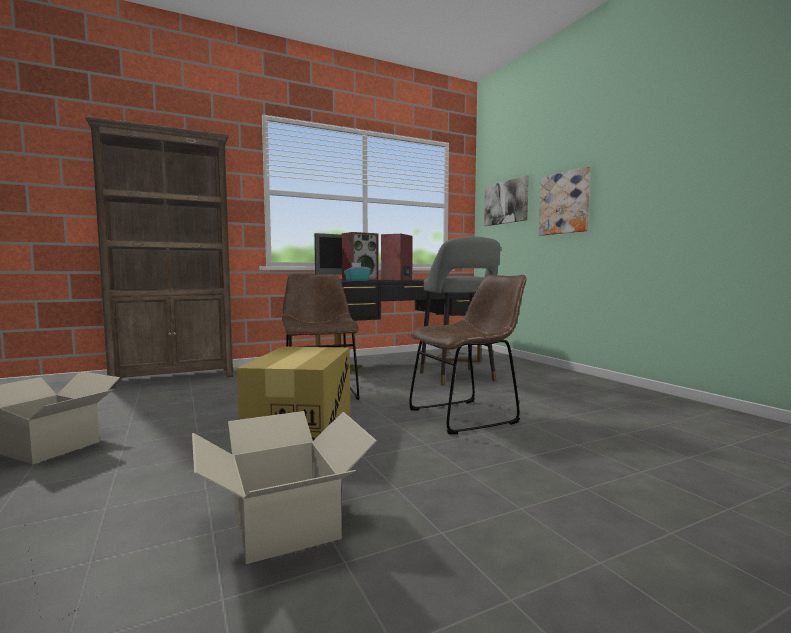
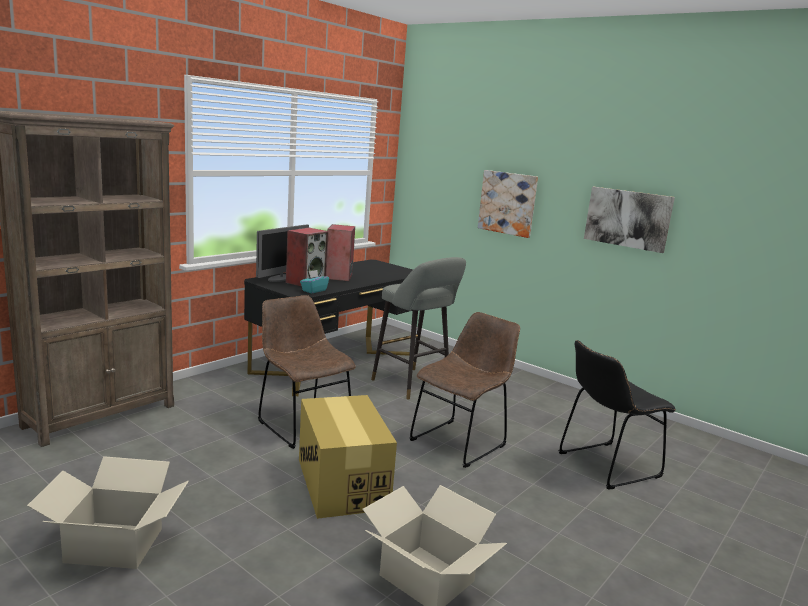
camera: 25 degrees left, 10 degrees up
(506, 202) = (439, 180): picture -> picture (628, 218)
(649, 453) = (604, 466): none -> black chair

